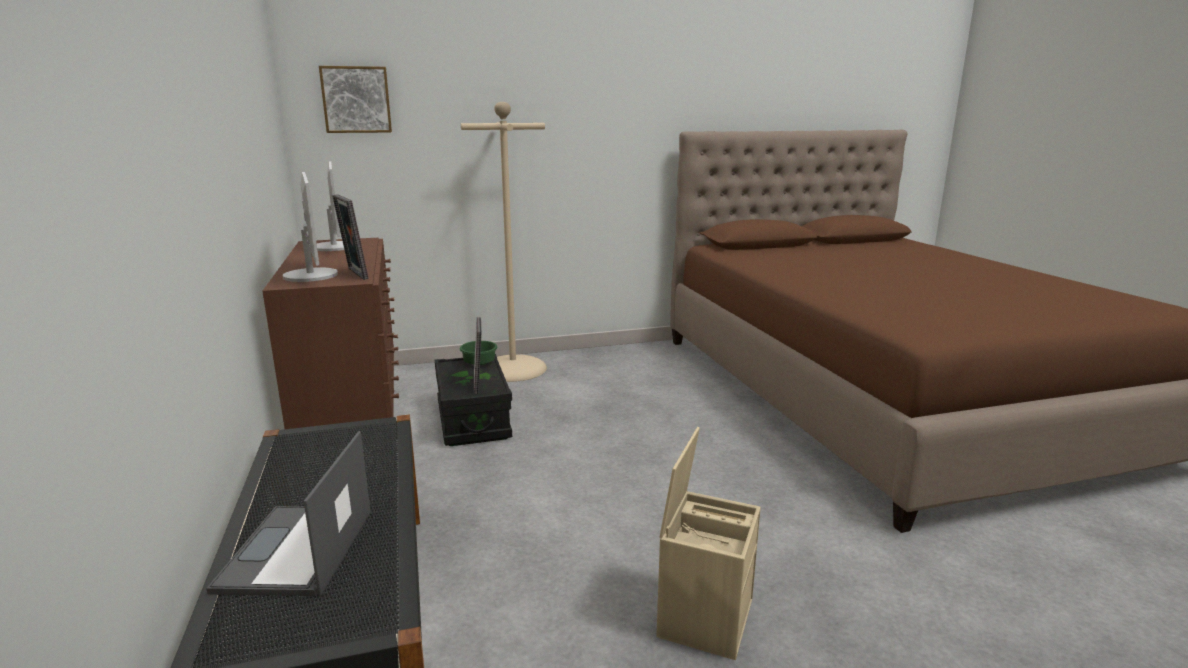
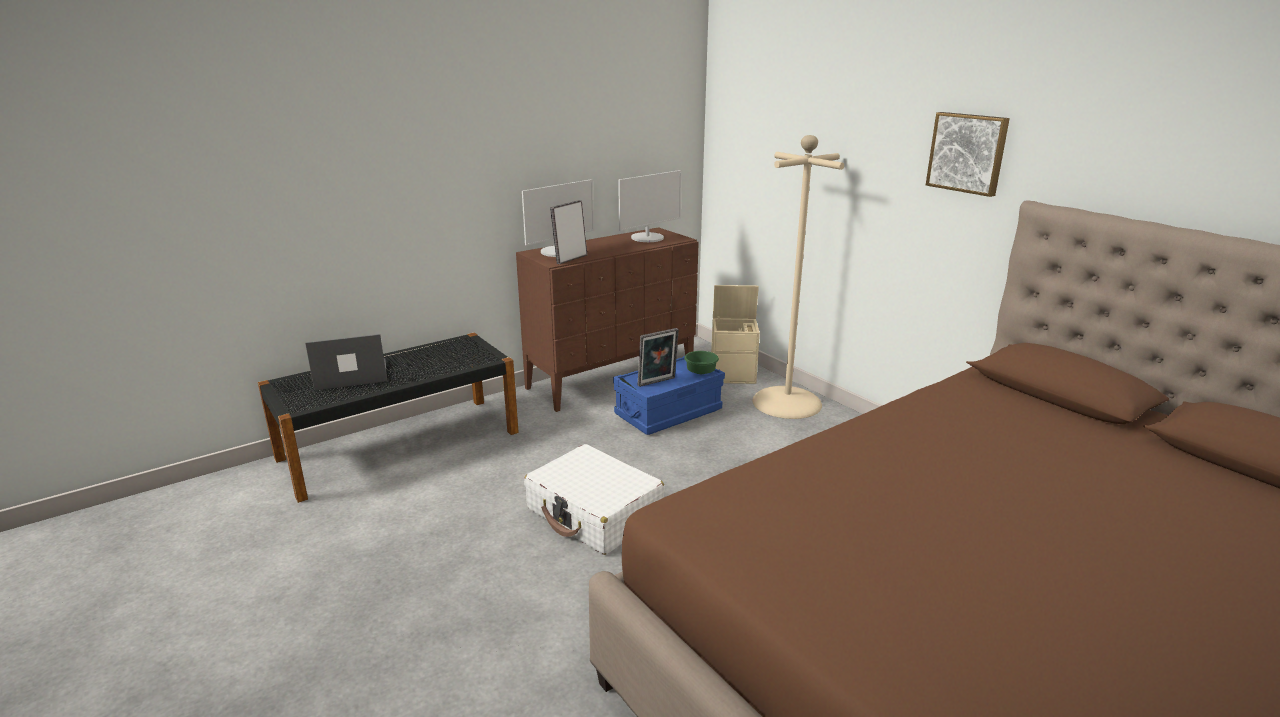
camera: 70 degrees right, 5 degrees up
(356, 100) = (745, 117): picture -> picture (968, 153)
(473, 419) = (668, 412): black storage box -> blue storage box
(641, 493) = (595, 513): none -> white suitcase
(704, 615) = (441, 568): beige storage box -> beige storage box (733, 375)

